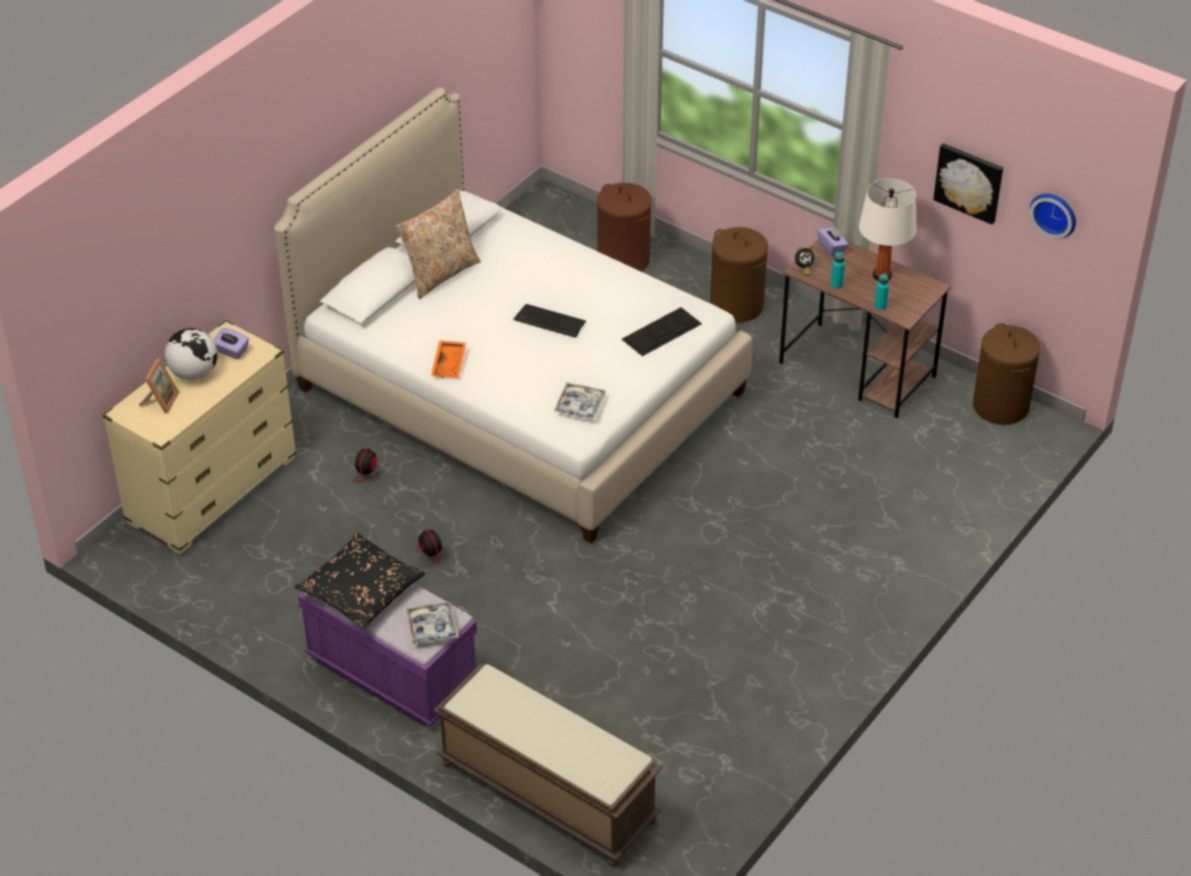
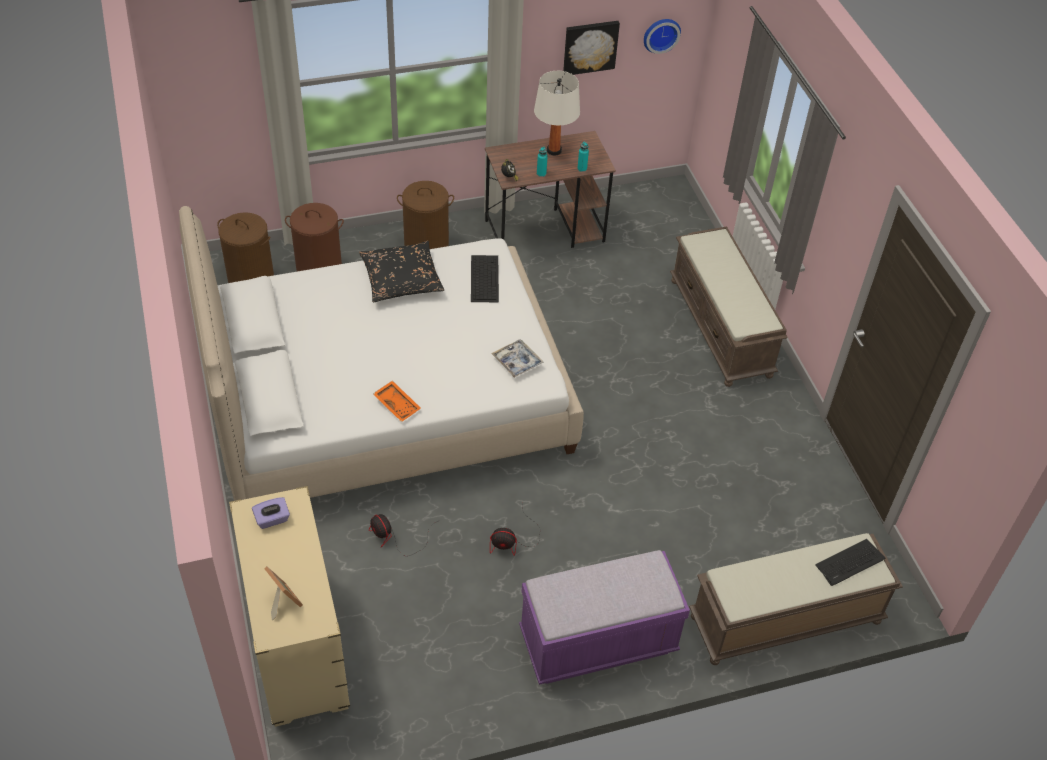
camera: 55 degrees left, 5 degrees up
(194, 373) = (272, 559): globe -> none
(361, 590) = (577, 600): black pillow -> black pillow (401, 279)
(432, 627) = (655, 579): tray -> none
(440, 273) = (291, 351): beige pillow -> none
(549, 321) = (412, 326): keyboard -> keyboard (849, 563)
(832, 248) = (504, 154): purple tissue box -> none
(880, 563) = (721, 328): none -> brown bench
(1001, 406) = (639, 195): brown laundry basket -> brown laundry basket (251, 278)

